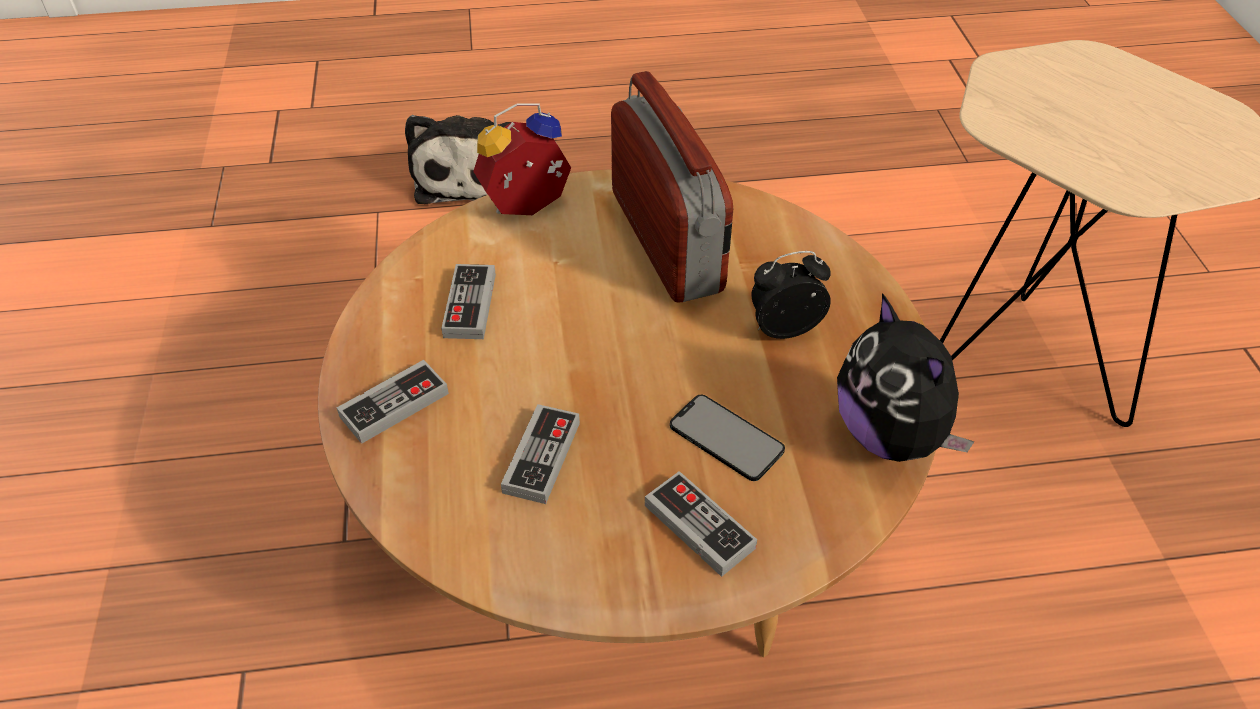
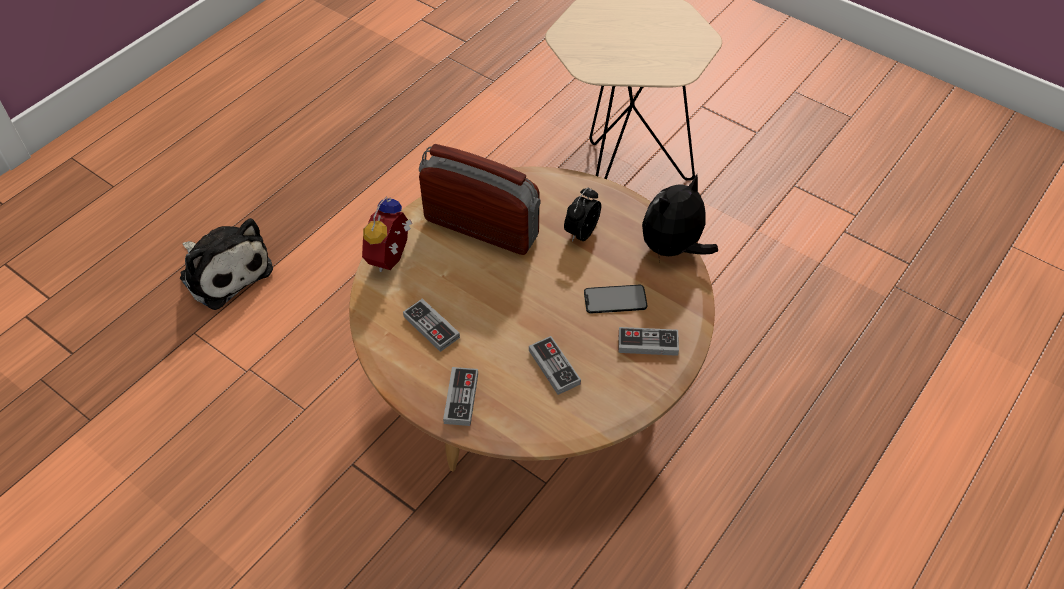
camera: 45 degrees left, 5 degrees up
(891, 435) = (673, 249): plush toy -> plush toy turned 120 degrees clockwise

